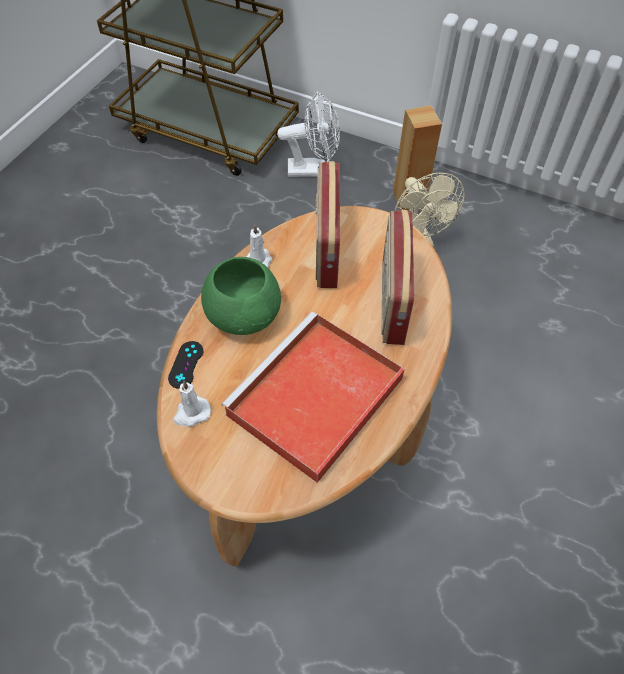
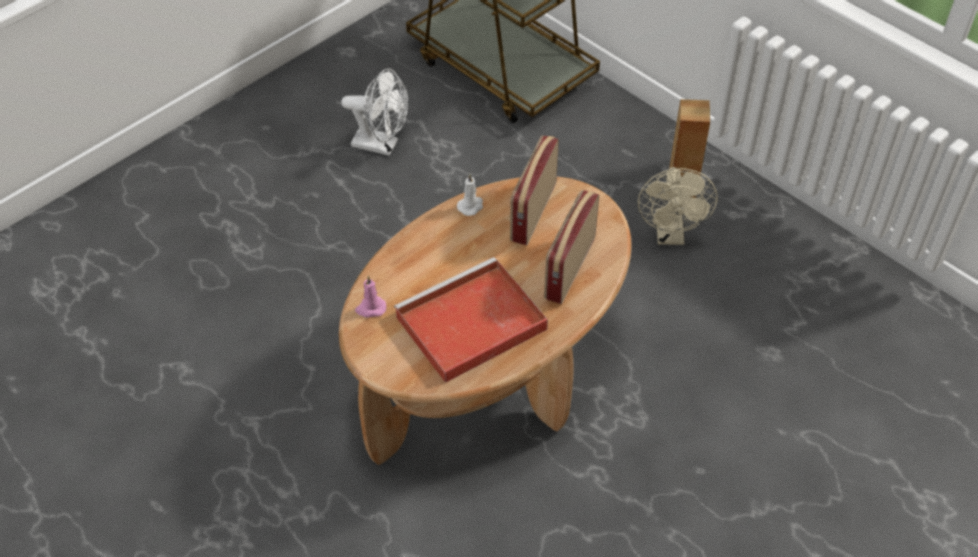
camera: 20 degrees right, 5 degrees down
(186, 364) = (379, 272): black game controller -> none
(191, 413) = (370, 308): white candle -> pink candle
(244, 313) = (441, 245): green bowl -> none
(313, 169) = (594, 135): white fan -> white fan (382, 145)

